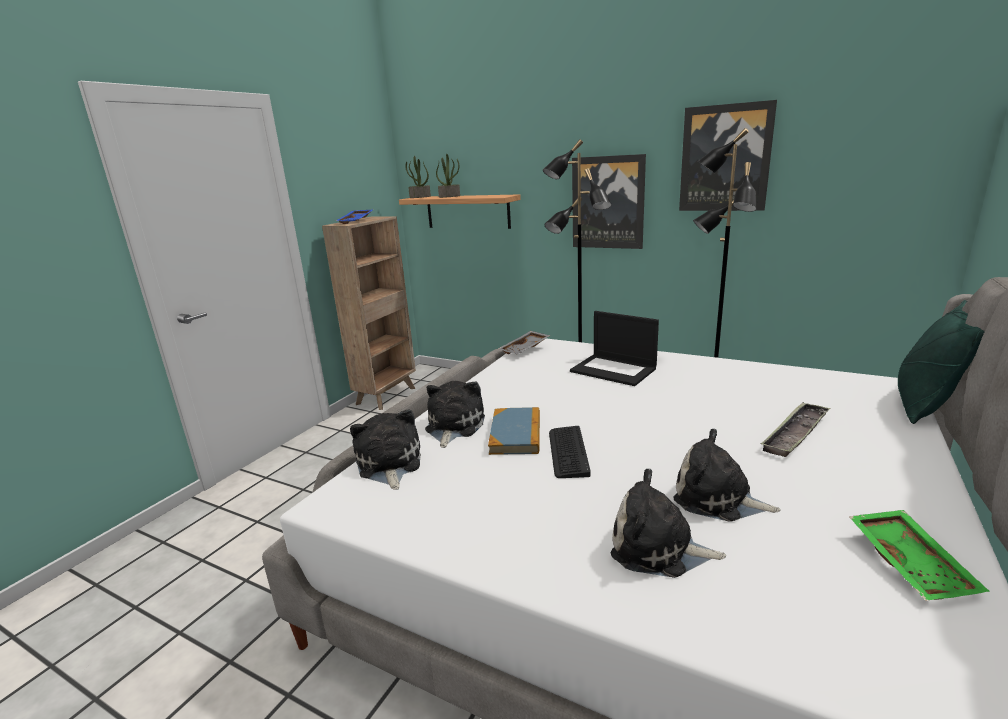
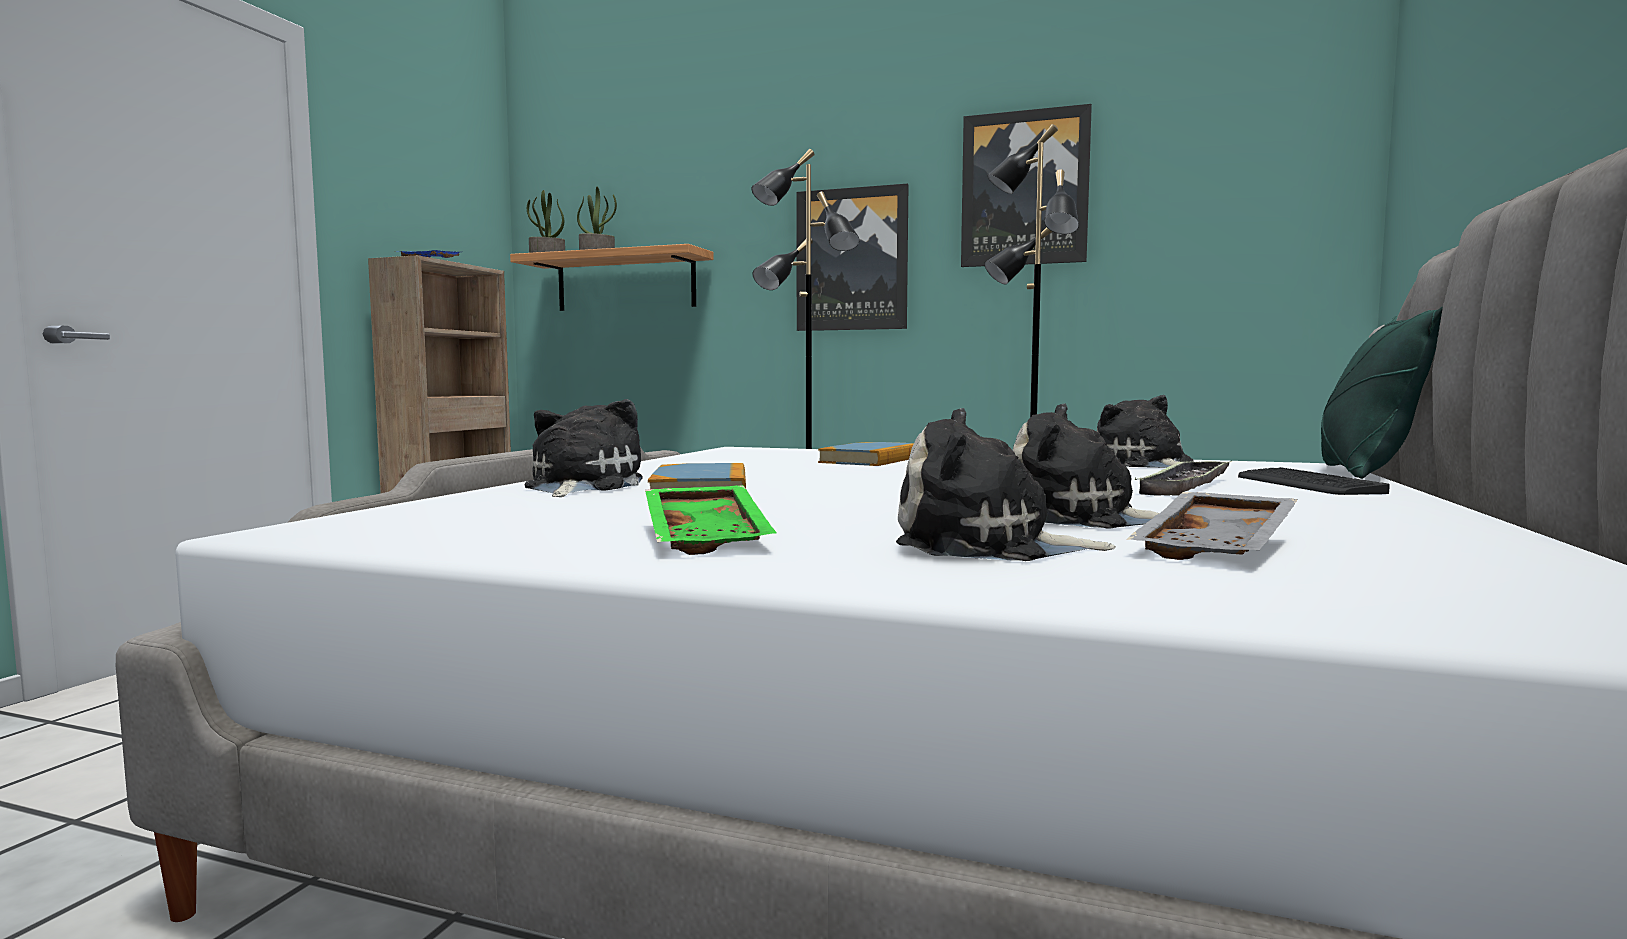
camera: 10 degrees left, 15 degrees down
(389, 464) = (443, 507): plush toy -> plush toy (1145, 464)
(525, 349) = (716, 449): grey tray -> grey tray (1219, 548)
(568, 452) = (799, 497): keyboard -> keyboard (1306, 484)
(614, 370) = (872, 460): laptop -> book
(912, 563) = (1440, 546): green tray -> green tray (709, 538)

